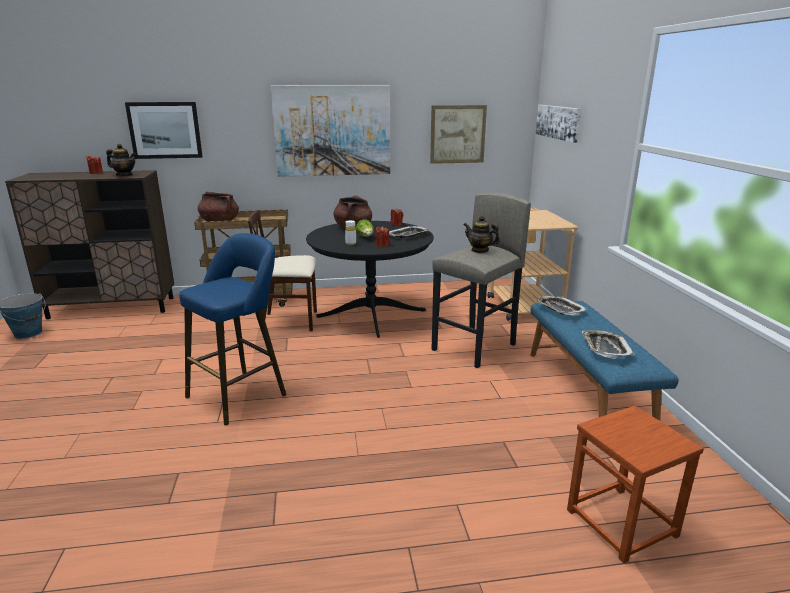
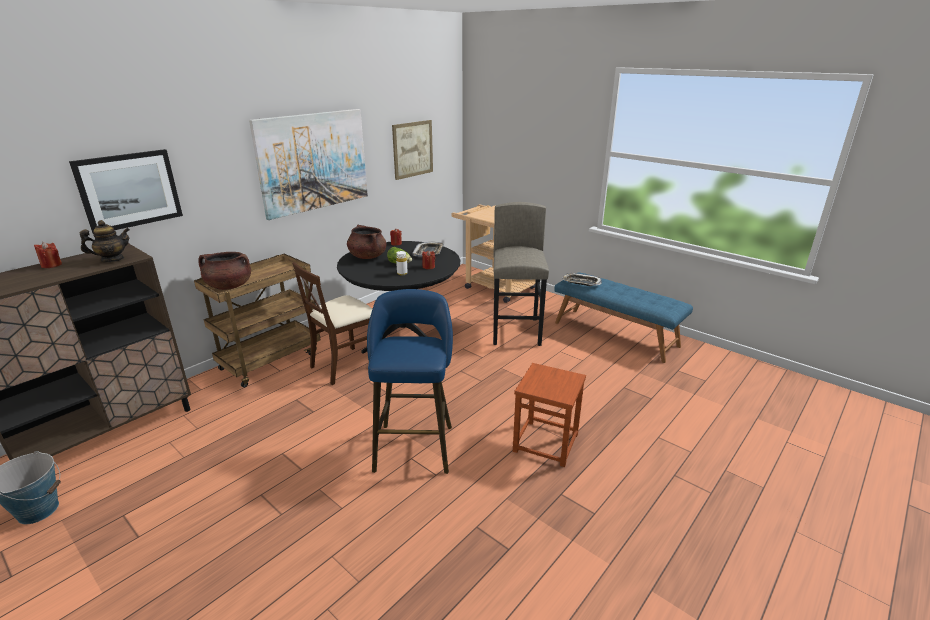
camera: 40 degrees left, 5 degrees up
(480, 250) = (520, 252): teapot -> none
(558, 122) = (499, 132): picture -> none
(605, 348) = (644, 301): tray -> none
(622, 522) = (729, 402): brown stool -> brown stool (546, 442)

